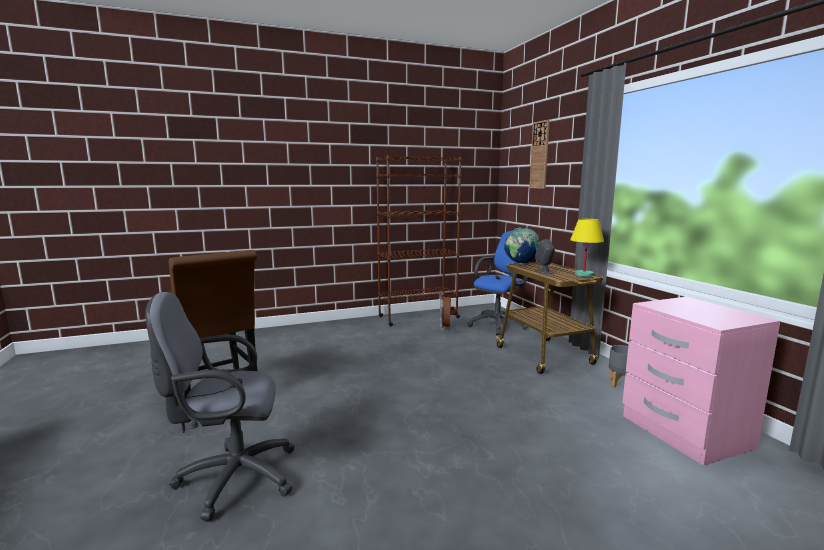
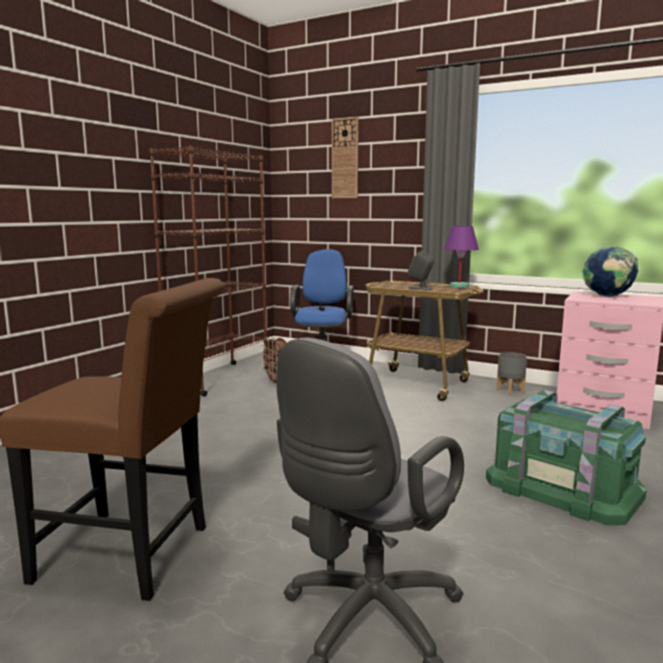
camera: 40 degrees left, 0 degrees up
(496, 471) = (563, 487): none -> green storage box
(521, 264) = (379, 284): globe -> globe (607, 297)
(584, 274) = (459, 286): yellow table lamp -> purple table lamp

